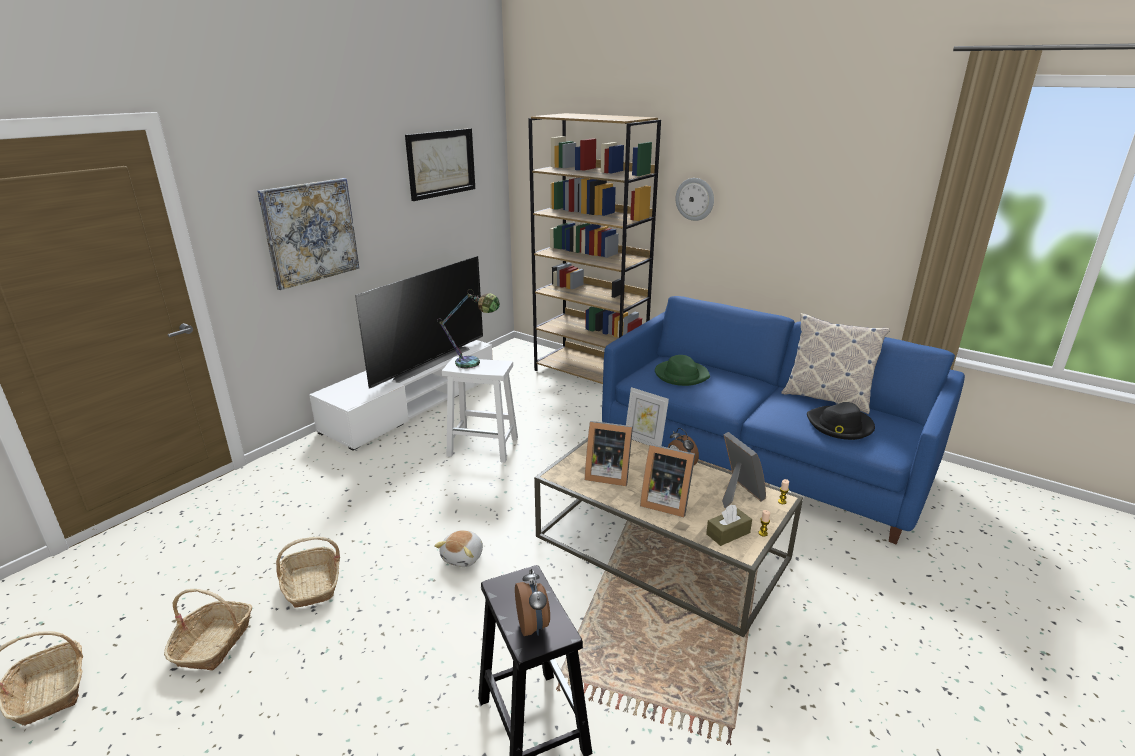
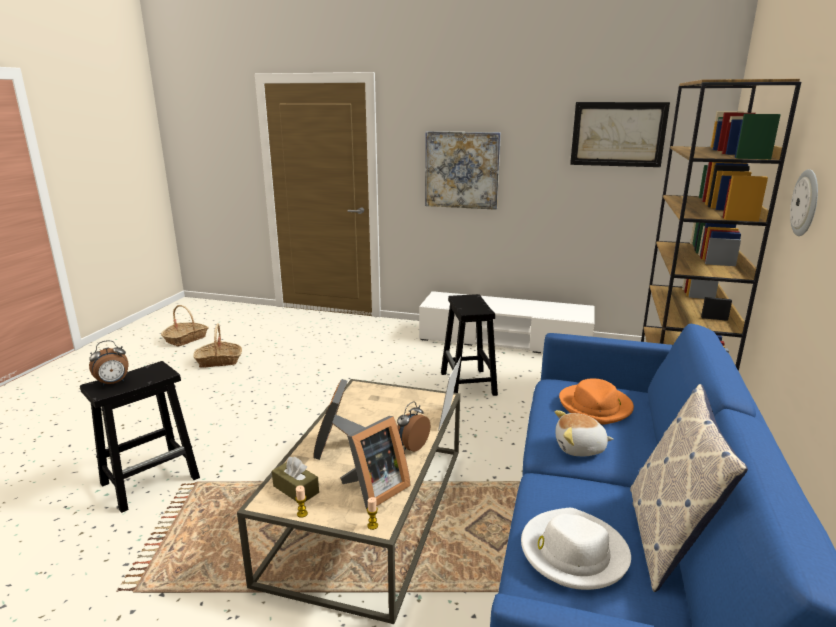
camera: 70 degrees right, 5 degrees down
(312, 585) = (271, 370): basket -> none
(426, 362) = (523, 309): television -> none
(463, 557) = (316, 412): plush toy -> plush toy (580, 448)
(474, 364) = (472, 302): table lamp -> none
(484, 447) = (468, 384): white stool -> black stool
(607, 474) = (372, 409): picture frame -> none
(681, 375) = (595, 406): green hat -> orange hat
(840, 425) = (572, 552): black hat -> white hat

